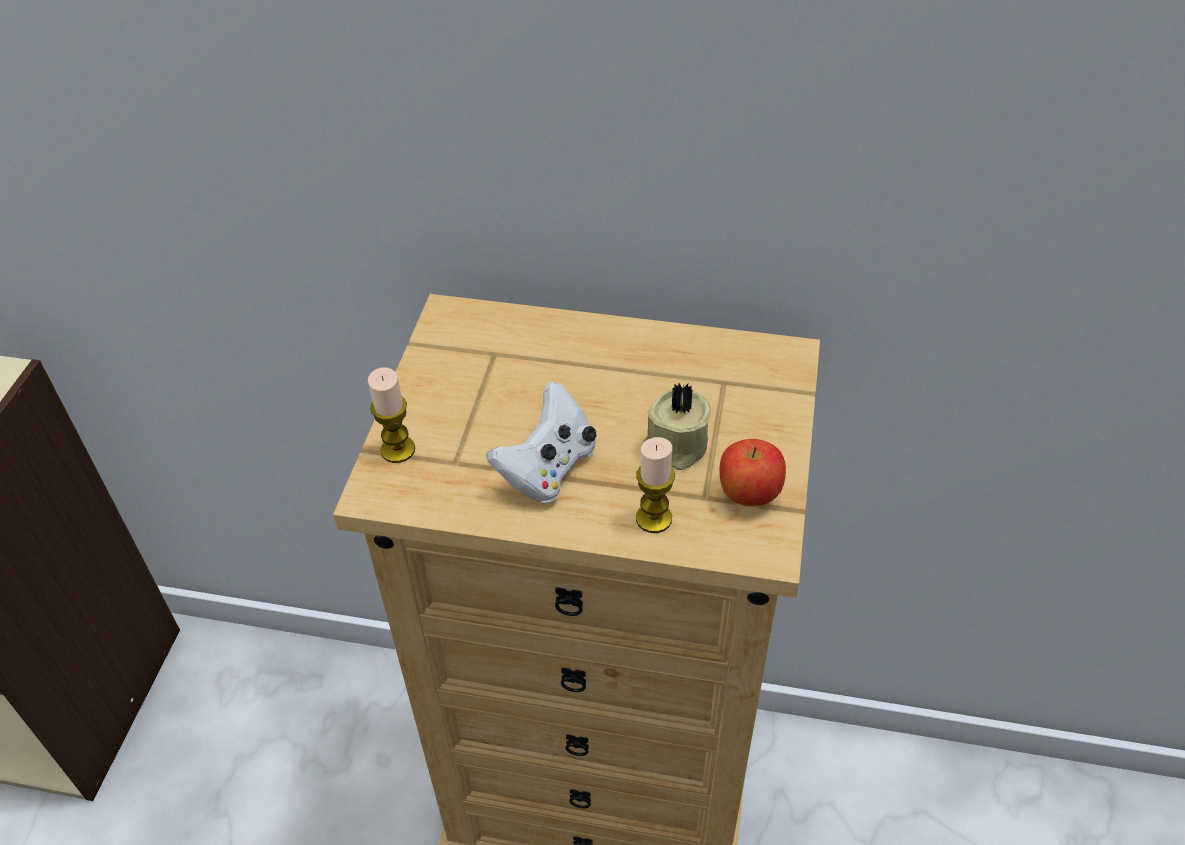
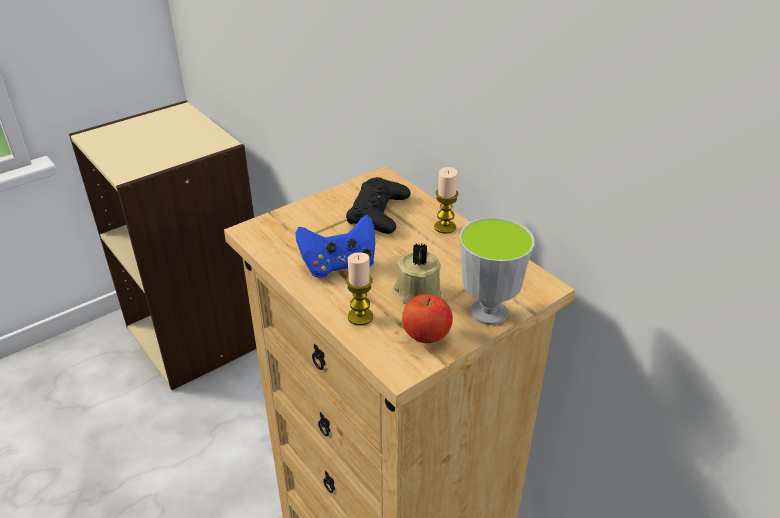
camera: 40 degrees right, 10 degrees down
(398, 450) = (283, 220): candle -> candle (445, 227)
(506, 367) = (379, 212): none -> black game controller
(548, 468) = (339, 265): white game controller -> blue game controller
(773, 422) = (488, 312): none -> cup

